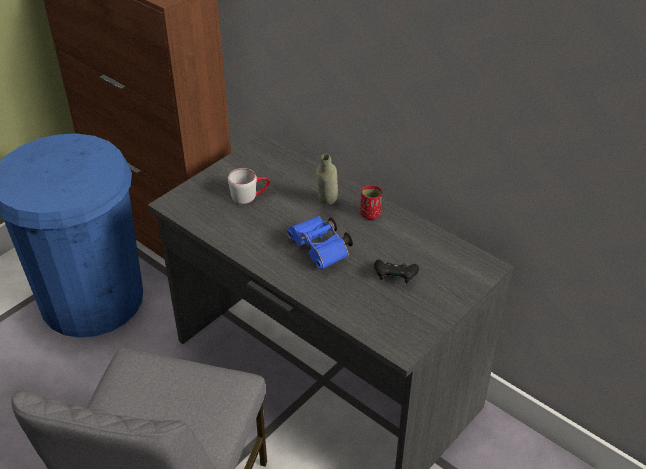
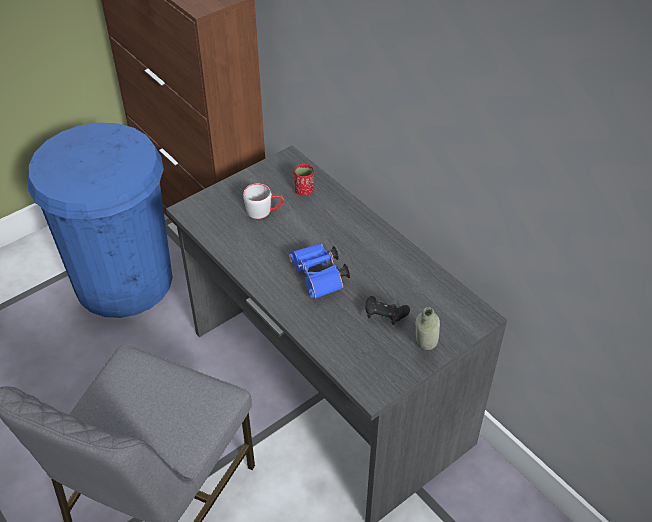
camera: 10 degrees right, 5 degrees up
(327, 206) = (336, 232): grey bottle -> grey bottle (424, 351)
(370, 214) = (377, 245): red cup -> red cup (304, 191)

